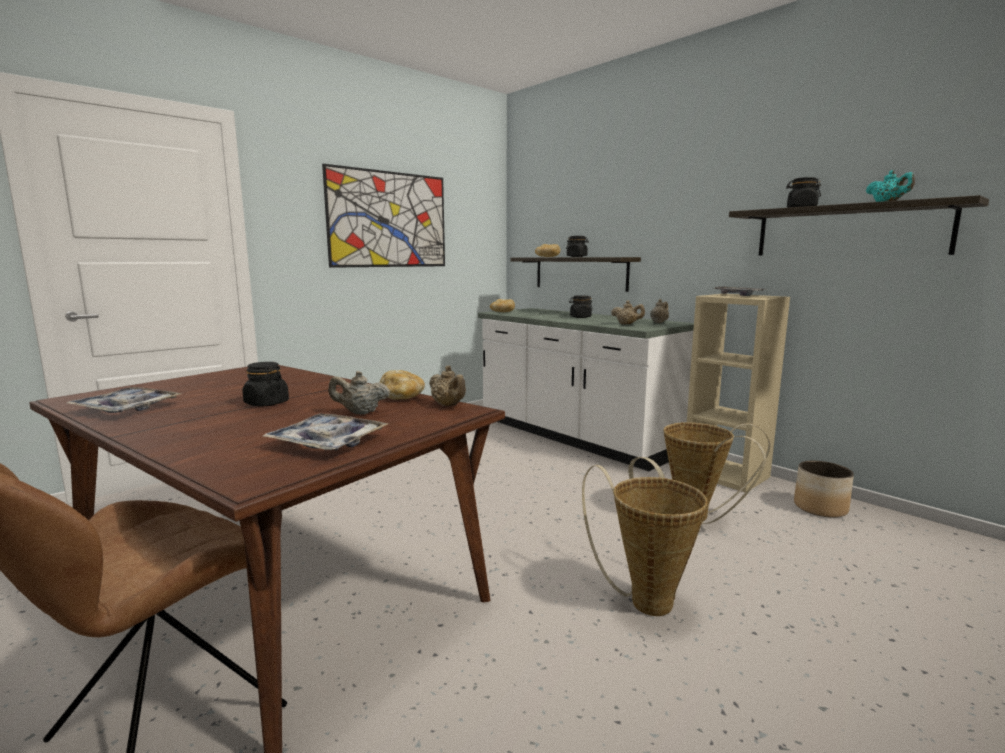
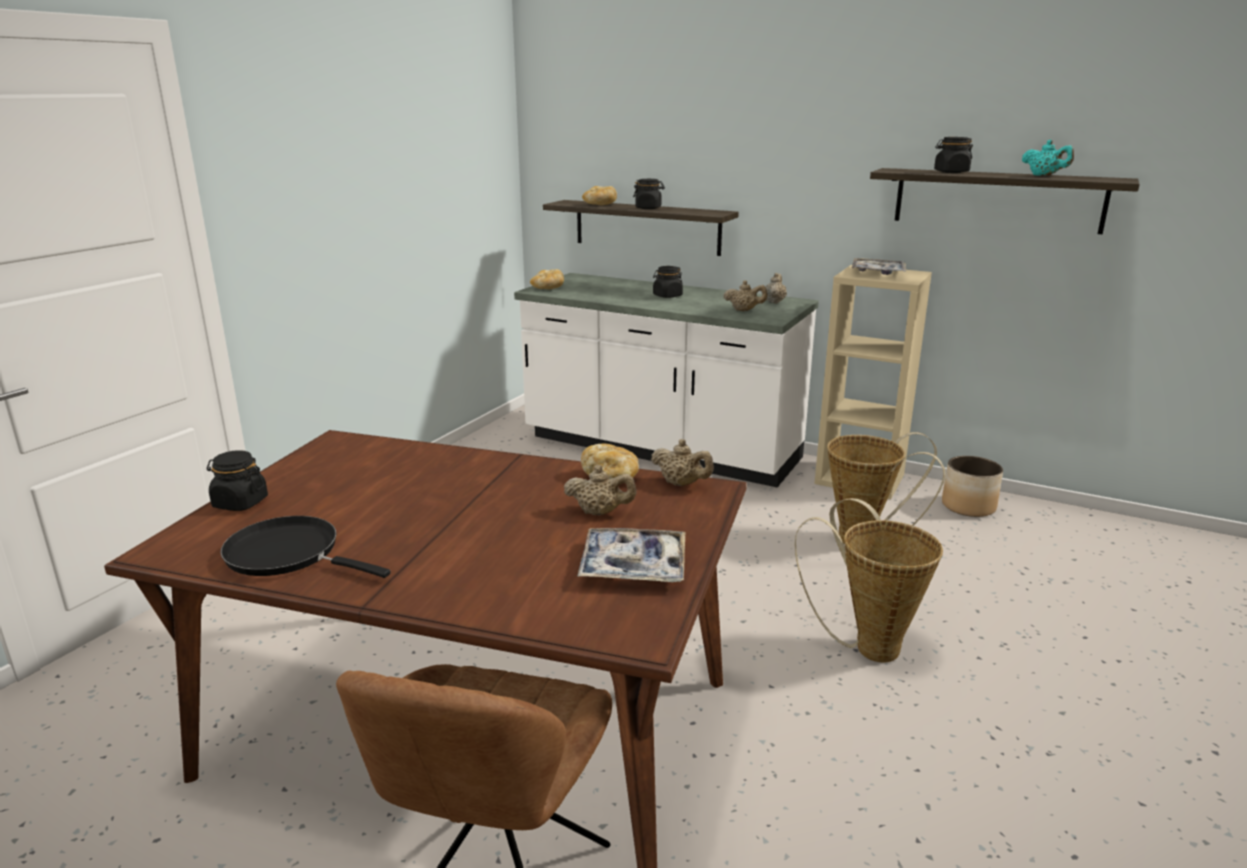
camera: 20 degrees left, 10 degrees up
(126, 408) = (289, 554): tray -> black frying pan
(266, 403) = (462, 514): black jar -> black jar (240, 503)
(360, 413) = (600, 512): beige teapot -> beige teapot turned 150 degrees counterclockwise
(389, 219) = (381, 165): picture -> none

